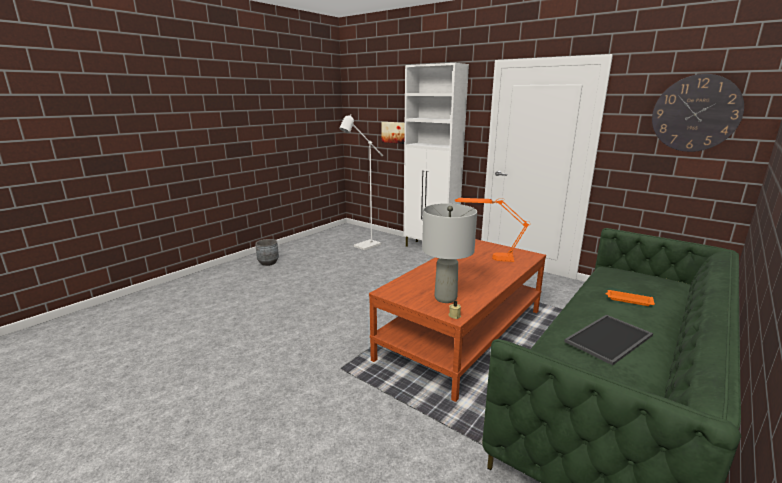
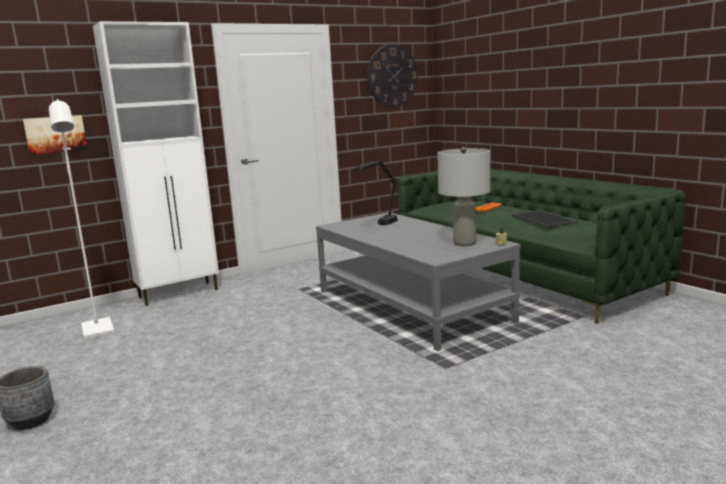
camera: 70 degrees left, 5 degrees down
(462, 334) = (411, 306): brown coffee table -> grey coffee table
(488, 257) = (380, 225): orange table lamp -> black table lamp

